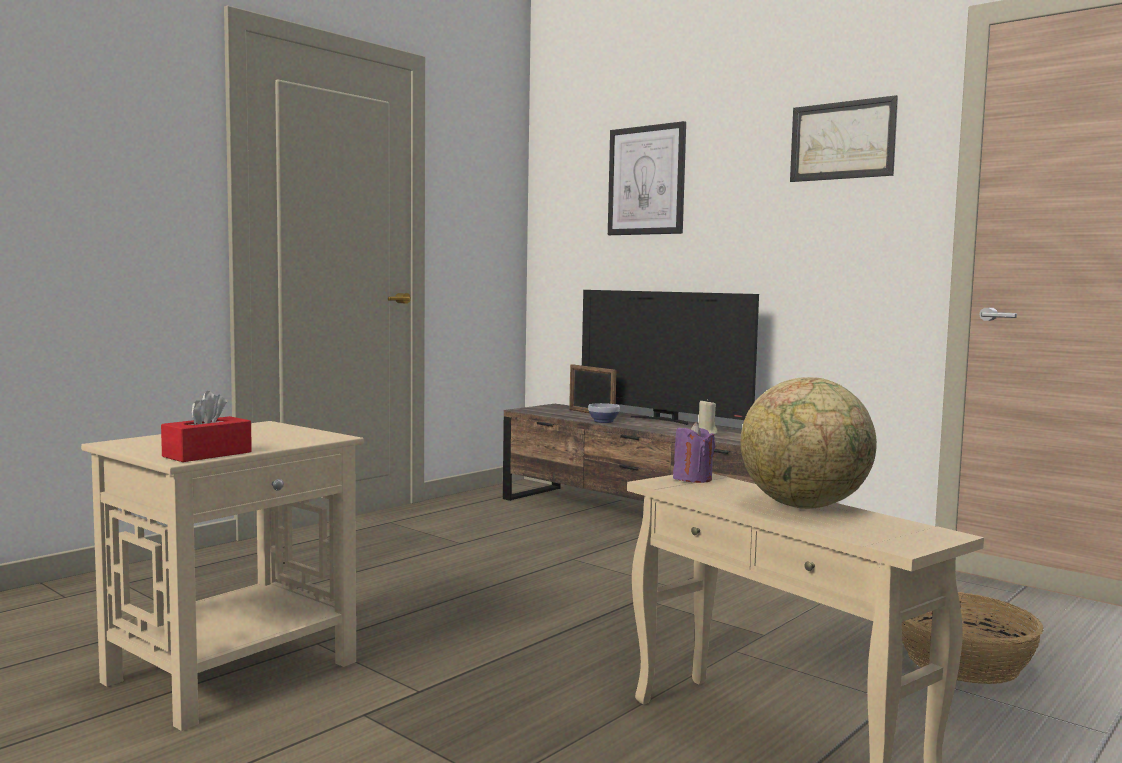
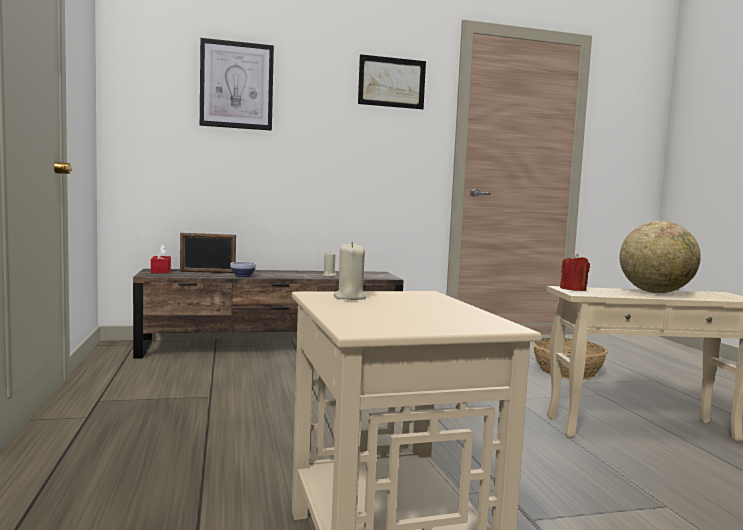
camera: 55 degrees left, 0 degrees up
(207, 454) = (483, 319): red tissue box -> red tissue box (161, 271)
(259, 429) = (349, 297): none -> beige candle
(663, 420) = (269, 271): television -> none
(692, 479) = (573, 289): purple candle -> red candle

